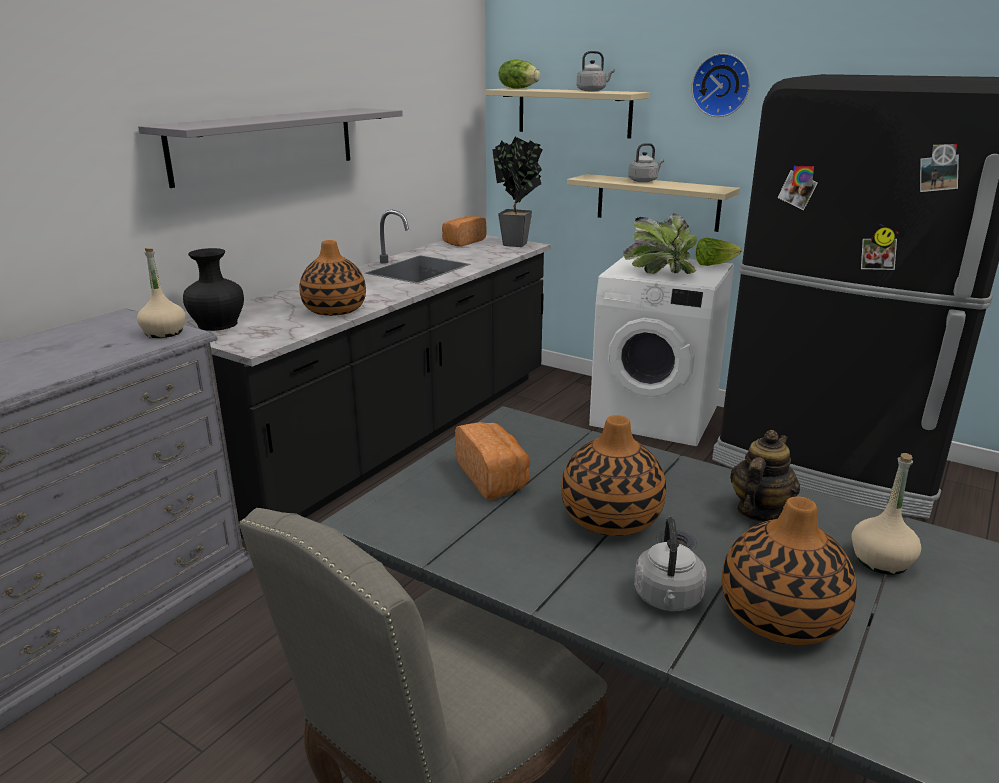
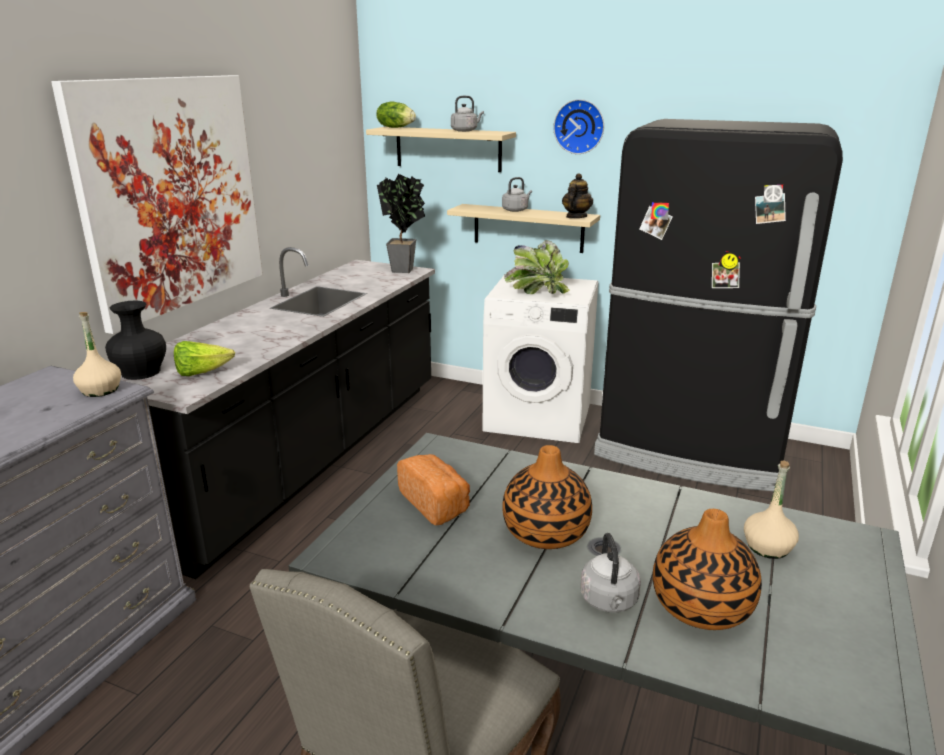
camera: 10 degrees left, 0 degrees up
(266, 144) = (172, 195): grey shelf -> picture
(334, 310) = (252, 350): vase -> none
(463, 242) = (353, 270): bread -> none
(714, 265) = (582, 282): lettuce -> lettuce (201, 373)
(758, 511) = (664, 513): teapot -> teapot (576, 217)

